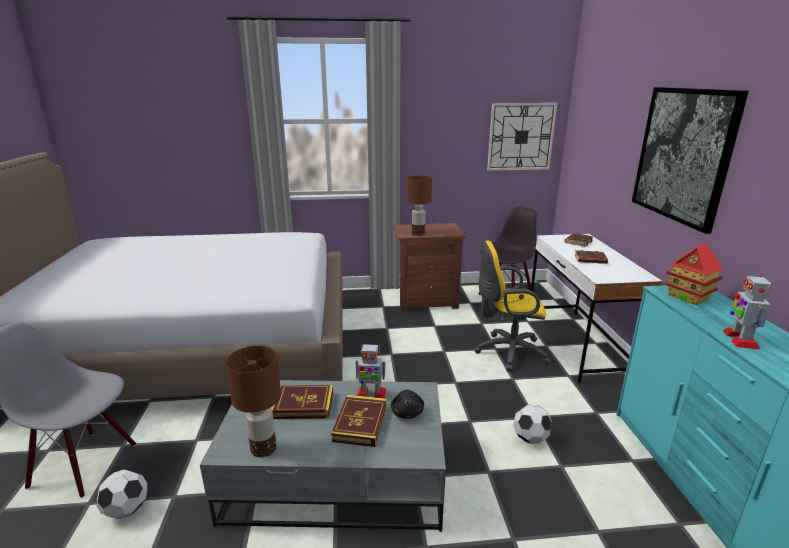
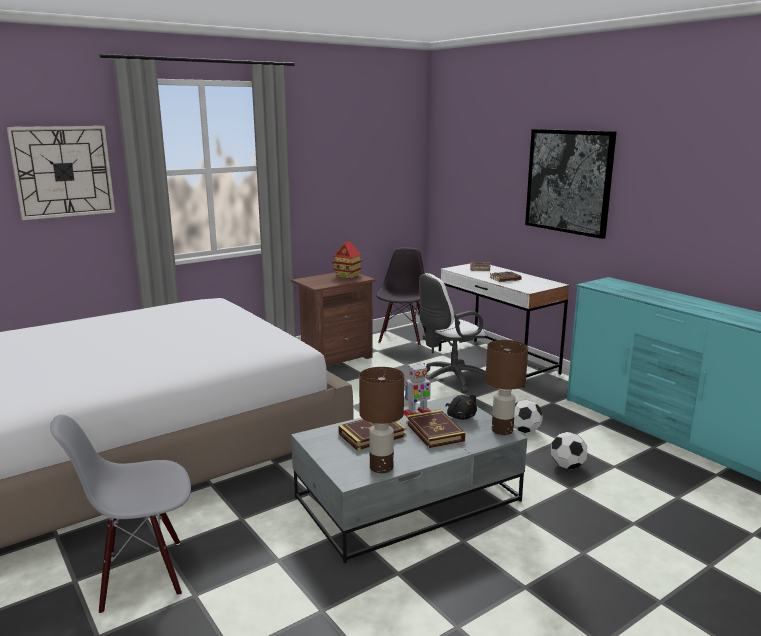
camera: 30 degrees left, 5 degrees down
(127, 510) = (244, 584): football -> football (567, 466)
(418, 234) = (328, 283): brown table lamp -> brown table lamp (502, 431)
(507, 352) = (449, 380): yellow office chair -> white office chair
(521, 137) = (393, 178): wall clock -> wall clock (63, 171)
(688, 297) = (610, 285): toy house -> toy house (347, 276)
(740, 339) = (662, 301): toy robot -> none

